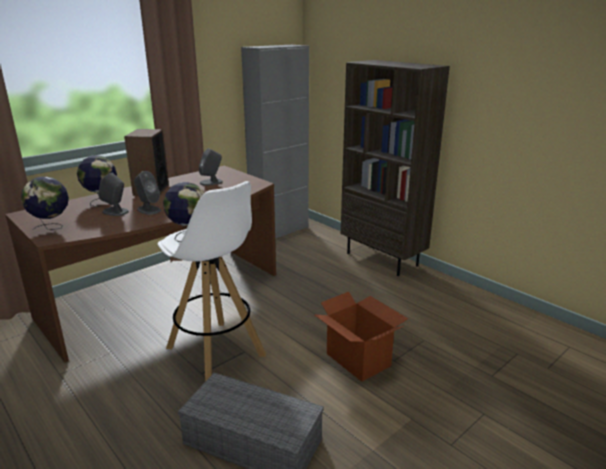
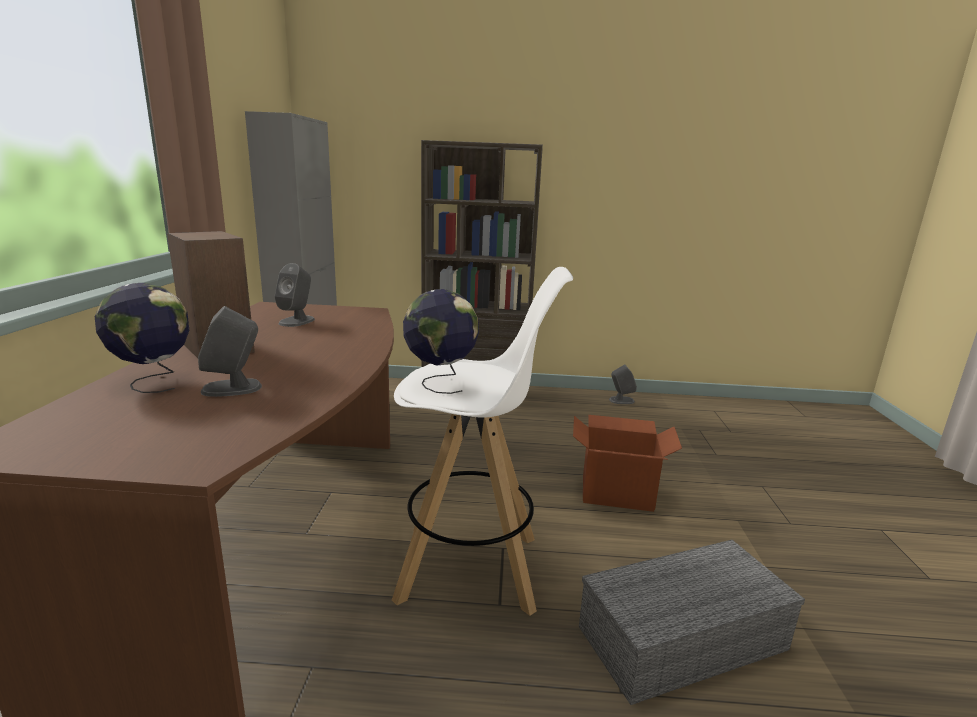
camera: 45 degrees left, 5 degrees down
(52, 228) = (153, 448): globe -> none
(148, 210) = (290, 371): grey speaker -> grey speaker (621, 400)

